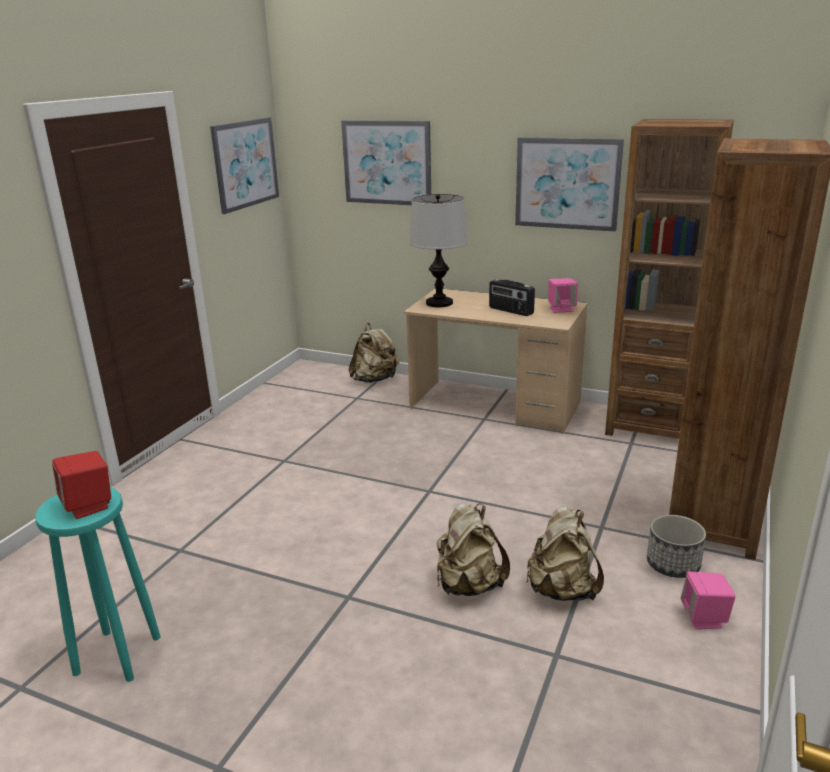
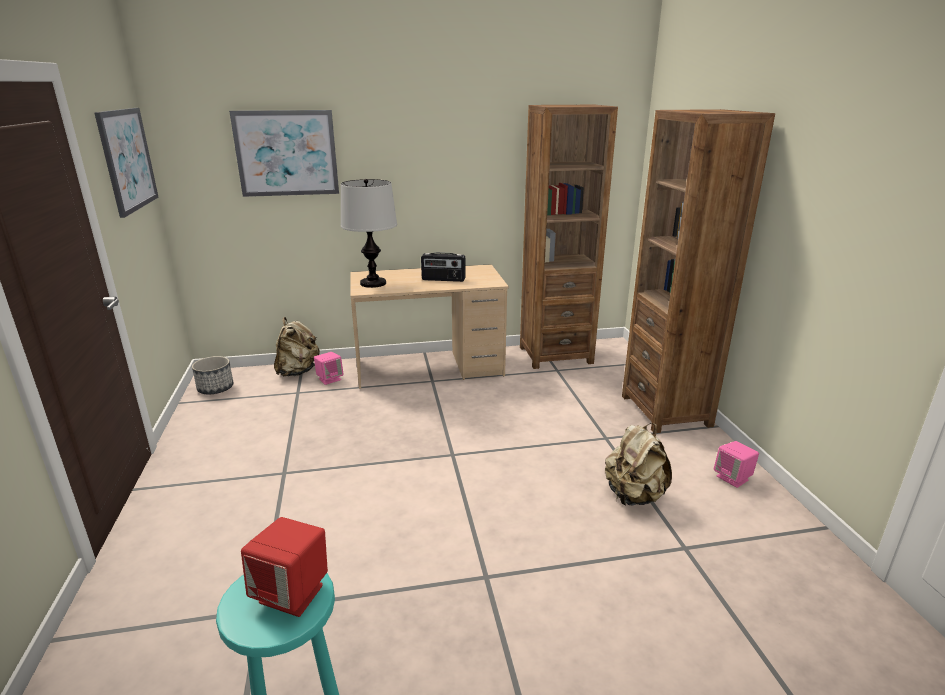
camera: 35 degrees left, 0 degrees up
(468, 585) = (568, 521): beige backpack -> none
(561, 309) = (480, 272): pink speaker -> pink speaker (330, 379)
(567, 184) = (467, 163): picture -> none
(672, 564) = (675, 448): planter -> planter (215, 388)

